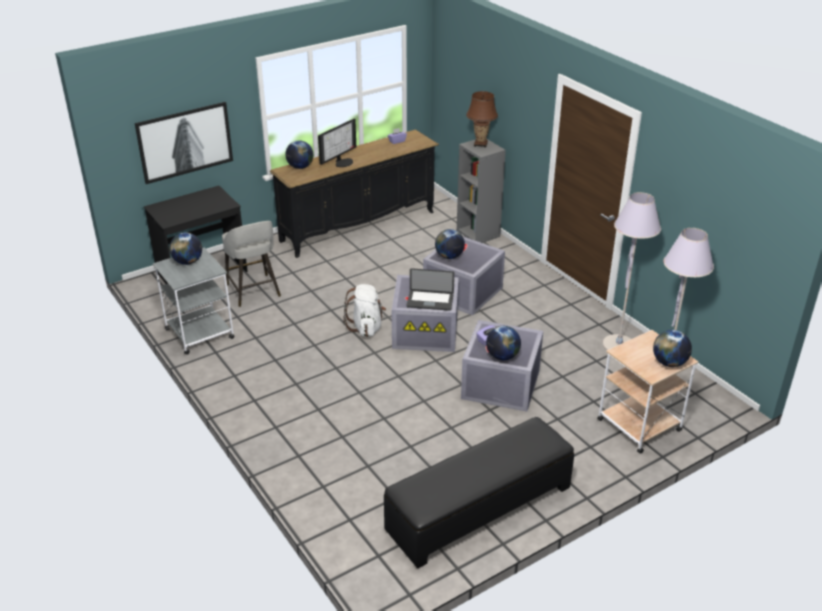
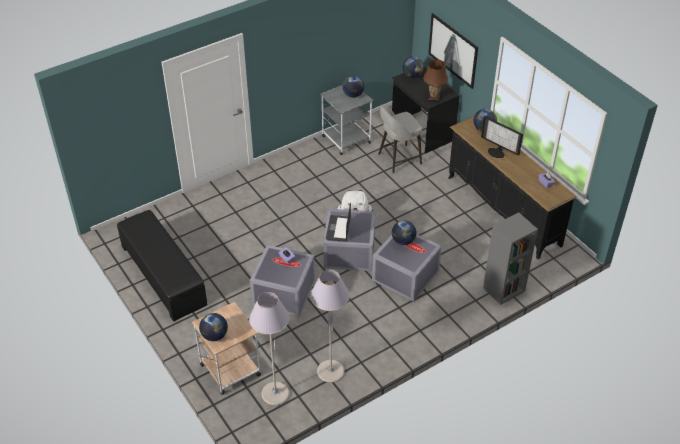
camera: 90 degrees right, 10 degrees up
(480, 144) = (520, 226): brown table lamp -> brown table lamp (433, 98)
(502, 356) = (267, 265): globe -> globe (412, 76)

